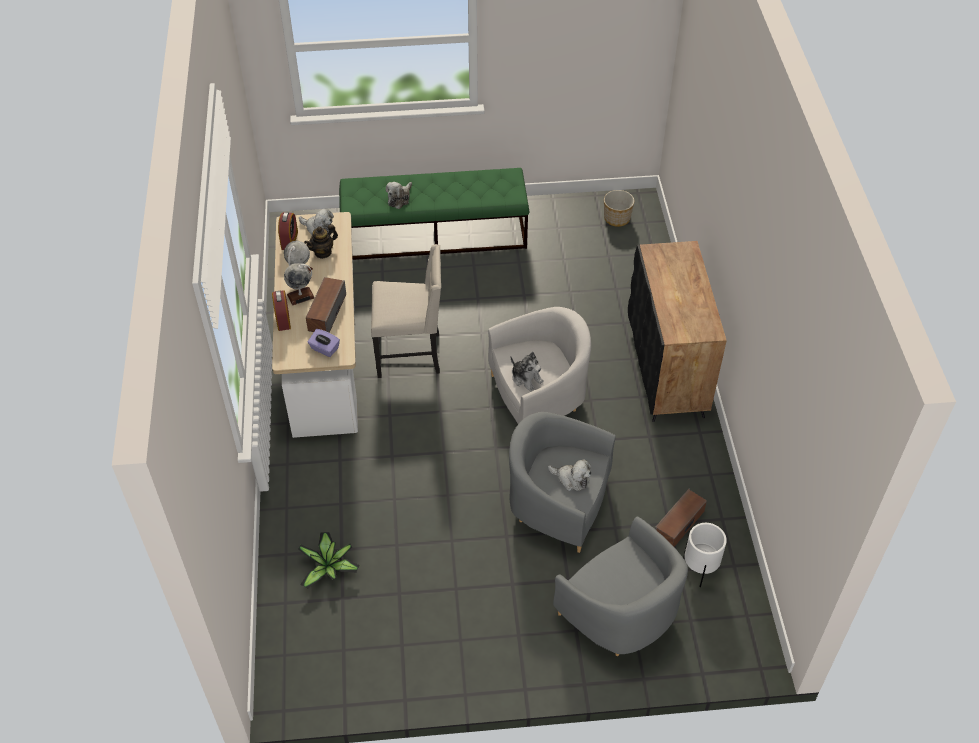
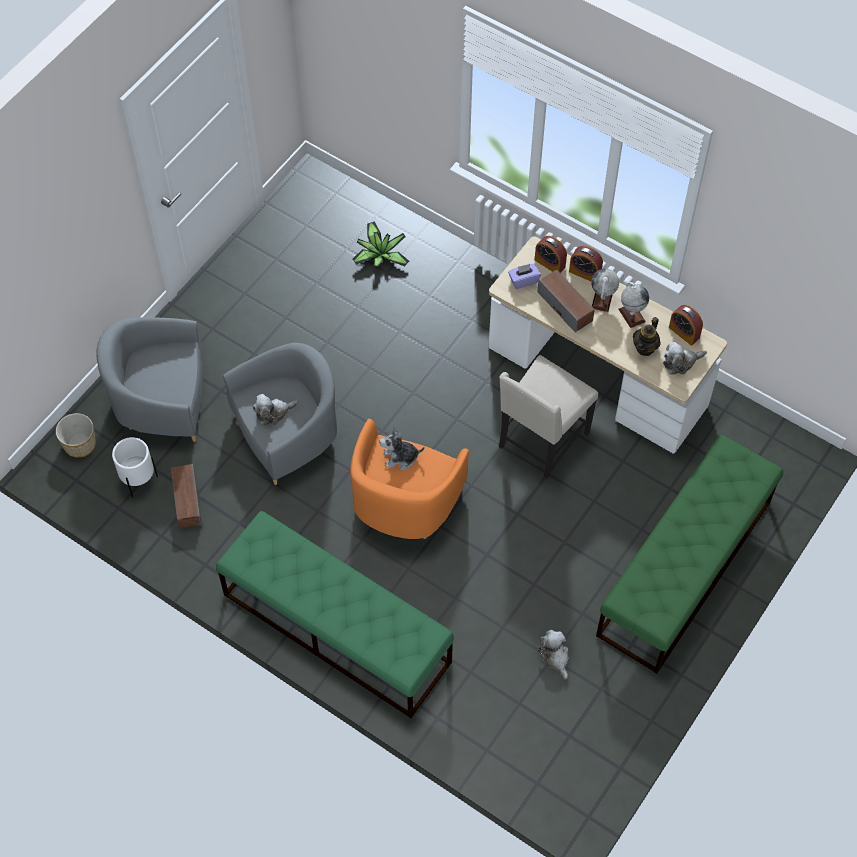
camera: 130 degrees right, 10 degrees up
(292, 344) = (549, 263): none -> alarm clock
(323, 252) = (645, 347): teapot -> teapot turned 150 degrees counterclockwise
(399, 198) = (706, 496): plush toy -> plush toy (555, 656)
(538, 396) = (404, 503): white armchair -> orange armchair
(617, 218) = (566, 759): planter -> planter (79, 445)
(667, 370) = (336, 628): black cabinet -> green bench

